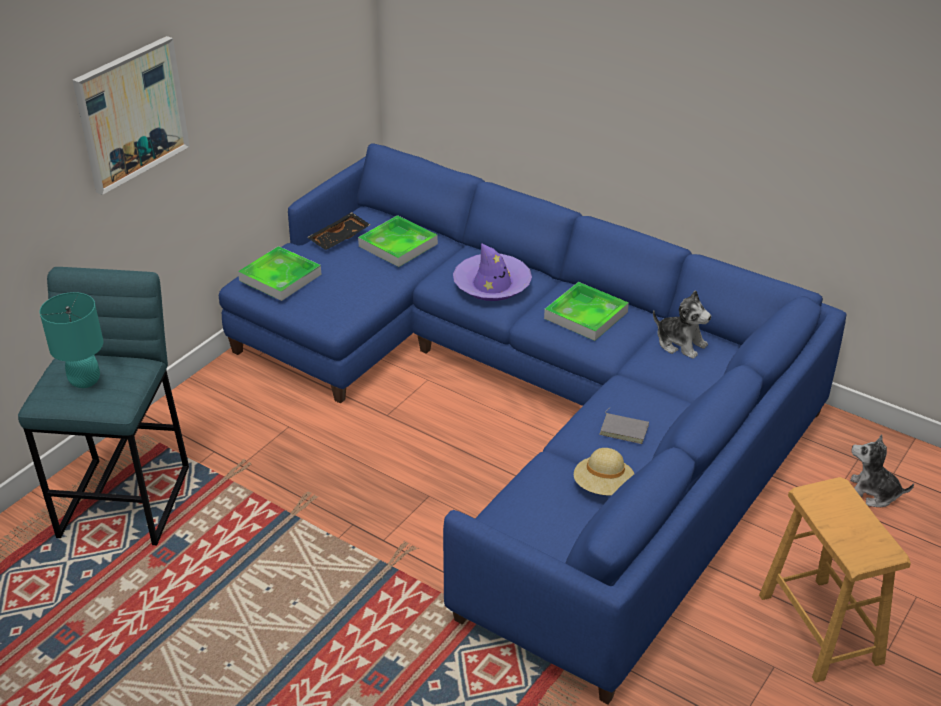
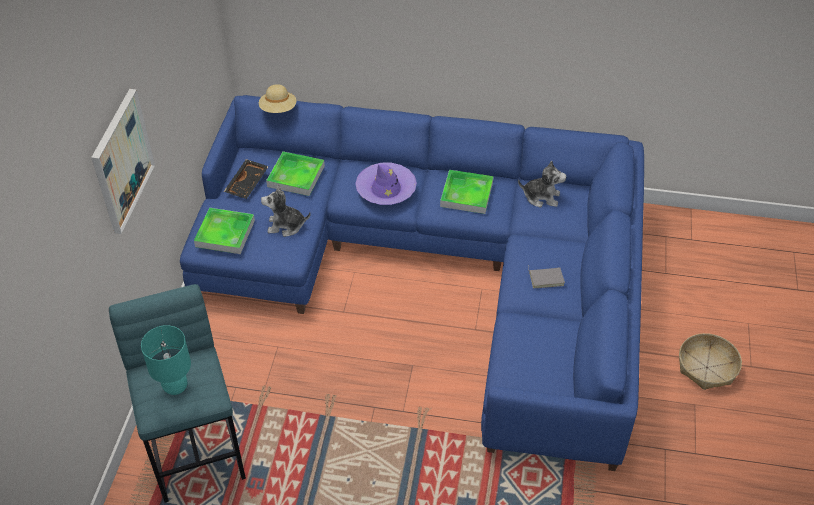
camera: 25 degrees left, 10 degrees up
(603, 487) = (557, 327): beige hat -> beige hat (278, 109)
(819, 628) = (706, 367): brown stool -> basket
(872, 493) = (687, 258): plush toy -> plush toy (286, 226)

